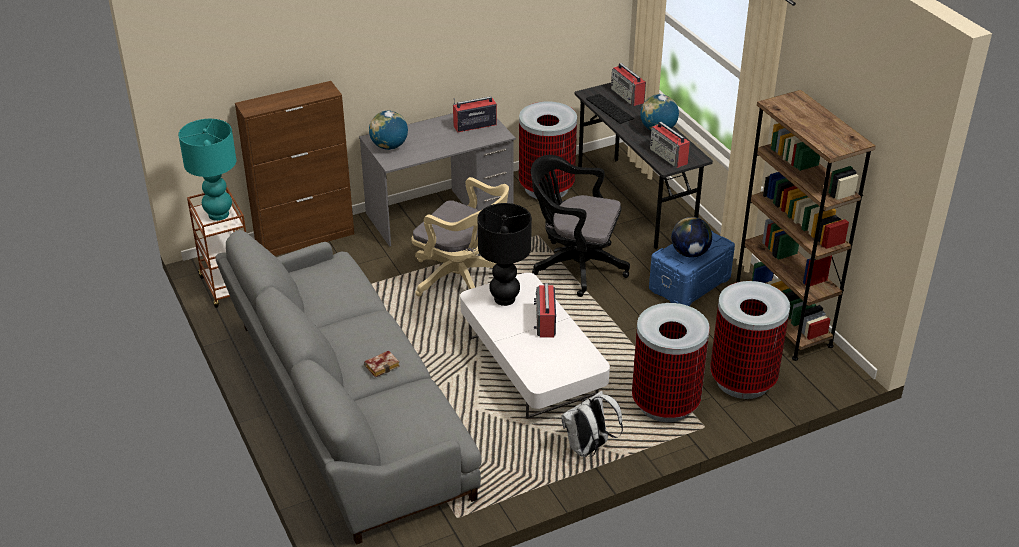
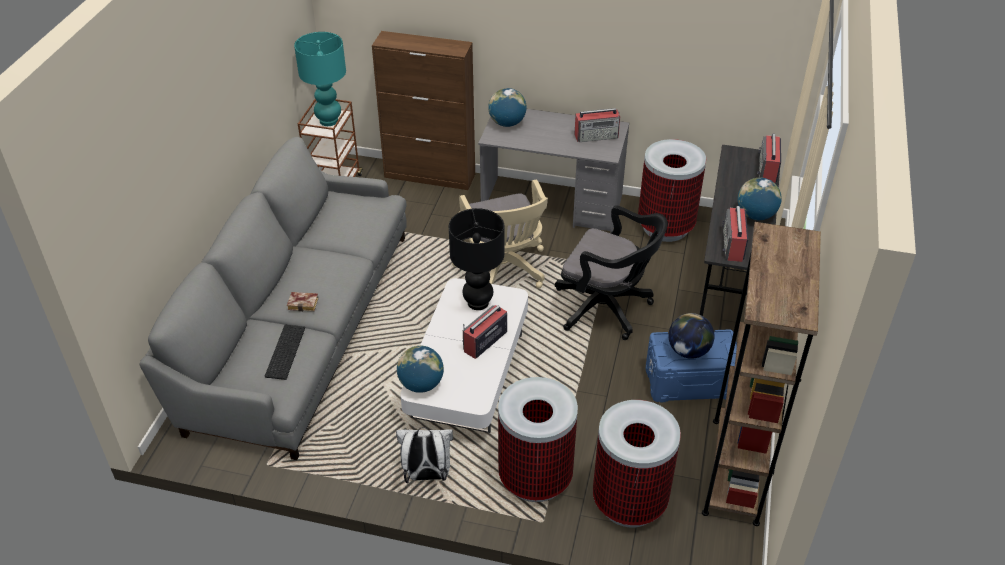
camera: 40 degrees right, 5 degrees up
(474, 125) = (597, 136): radio -> radio turned 150 degrees clockwise
(537, 376) = (421, 384): none -> globe
(575, 266) = (607, 309): black office chair -> black office chair turned 150 degrees clockwise
(608, 109) = (733, 174): keyboard -> keyboard (284, 351)

